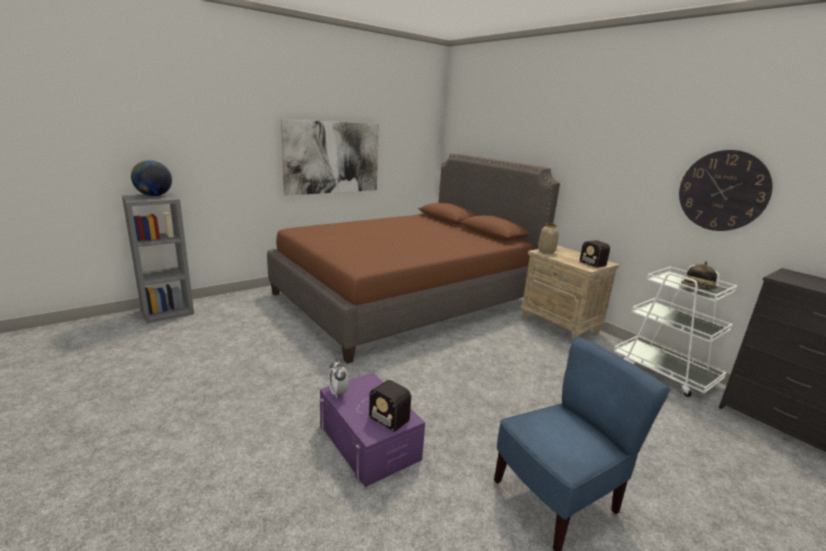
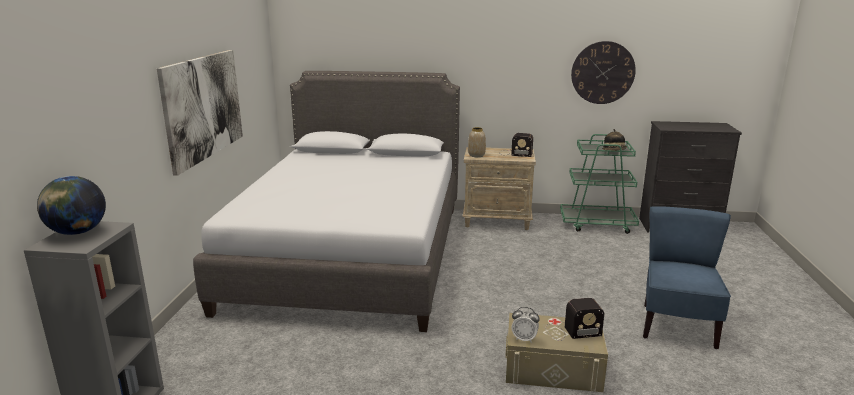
camera: 45 degrees left, 0 degrees up
(369, 441) = (552, 368): purple storage box -> beige storage box
(405, 299) = (352, 254): brown bed -> grey bed
(664, 372) = (597, 224): white cart -> green cart

